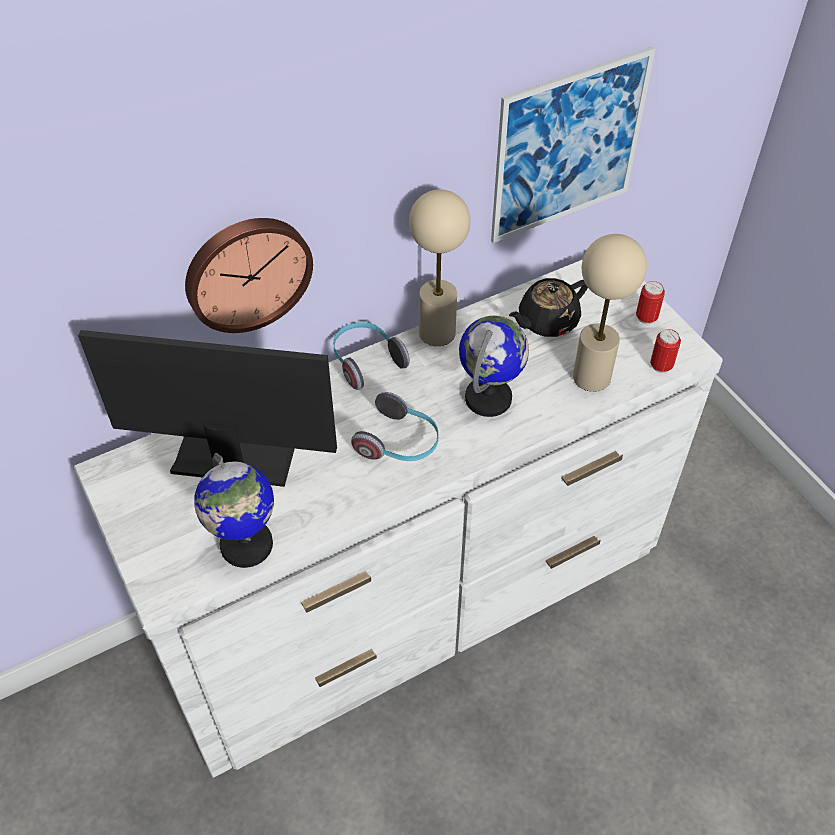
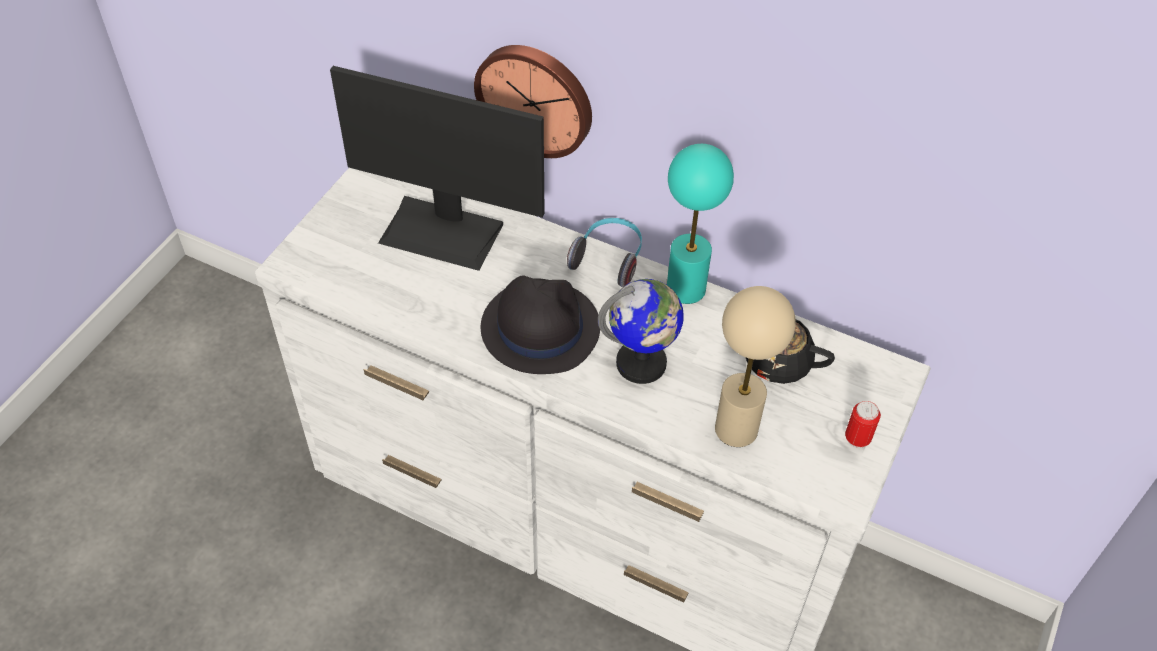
camera: 55 degrees right, 0 degrees up
(234, 455) = (443, 231): monitor -> monitor turned 135 degrees clockwise
(246, 545) = (364, 287): globe -> none
(399, 443) = (539, 327): headphones -> black hat
(437, 333) = (686, 289): beige table lamp -> turquoise table lamp
(568, 147) = (898, 216): picture -> none
(661, 366) = (802, 479): can -> none

